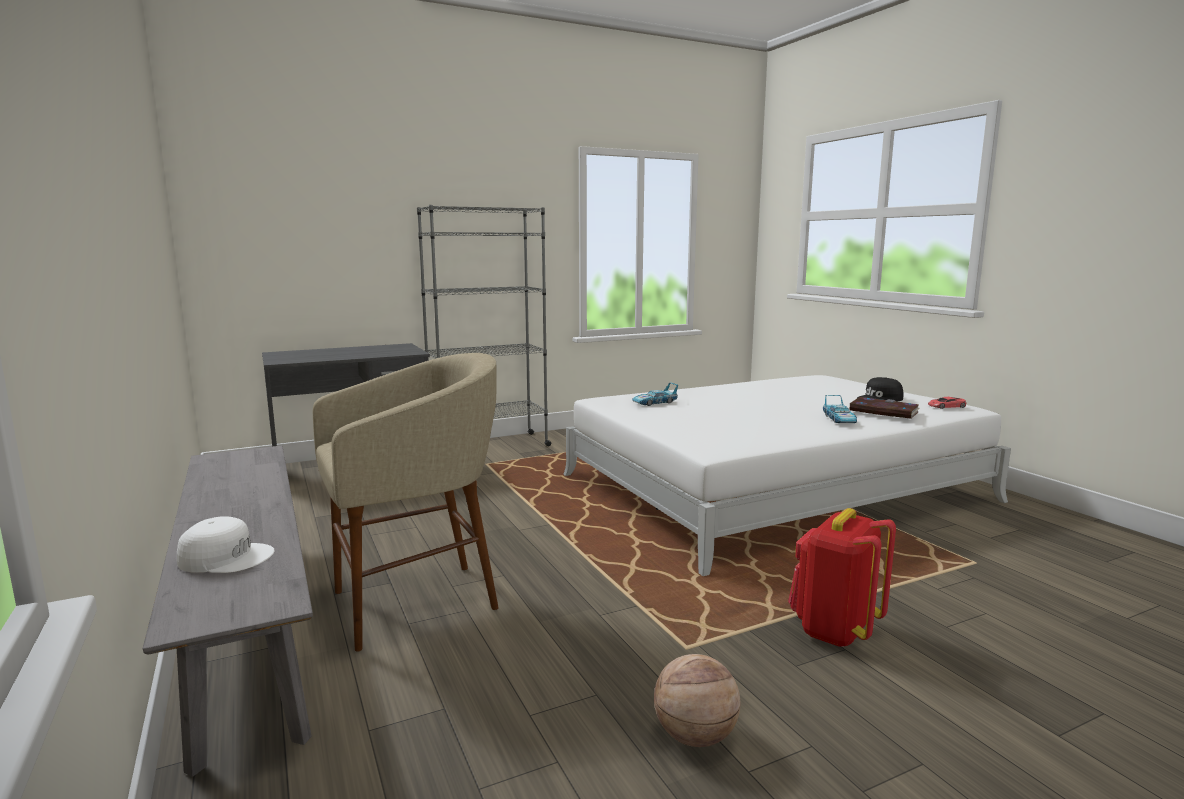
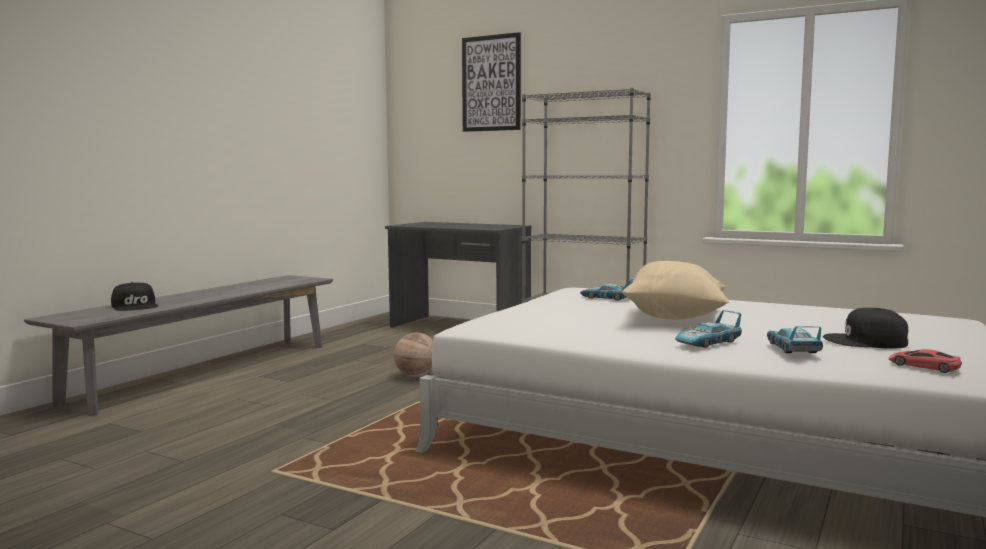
camera: 55 degrees right, 5 degrees down
(226, 557) = (136, 306): white cap -> black cap
(344, 184) = (491, 83): none -> picture
(417, 602) = (267, 393): beige stool -> none
(695, 736) = (144, 498): basketball -> basketball (416, 376)
(759, 407) = (675, 318): none -> beige pillow
(834, 630) = (367, 519): red backpack -> none
(883, 411) = (792, 348): book -> toy car

